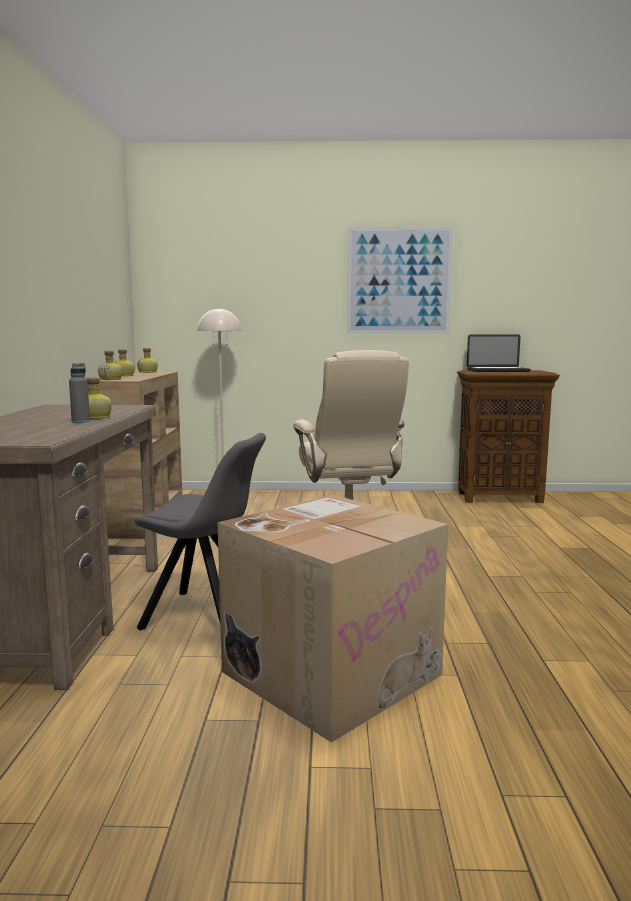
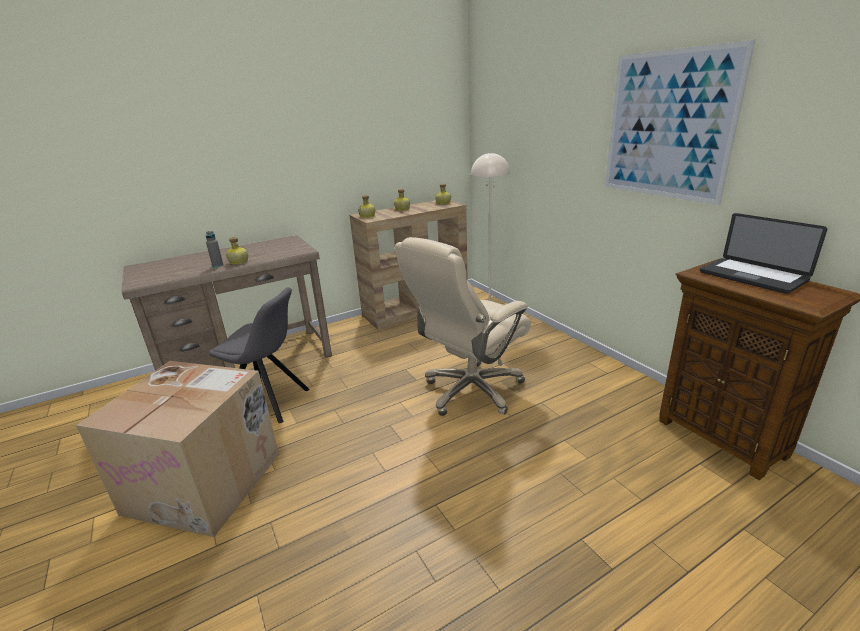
camera: 60 degrees right, 15 degrees up
(204, 615) = (269, 402): grey chair -> grey chair turned 60 degrees counterclockwise

